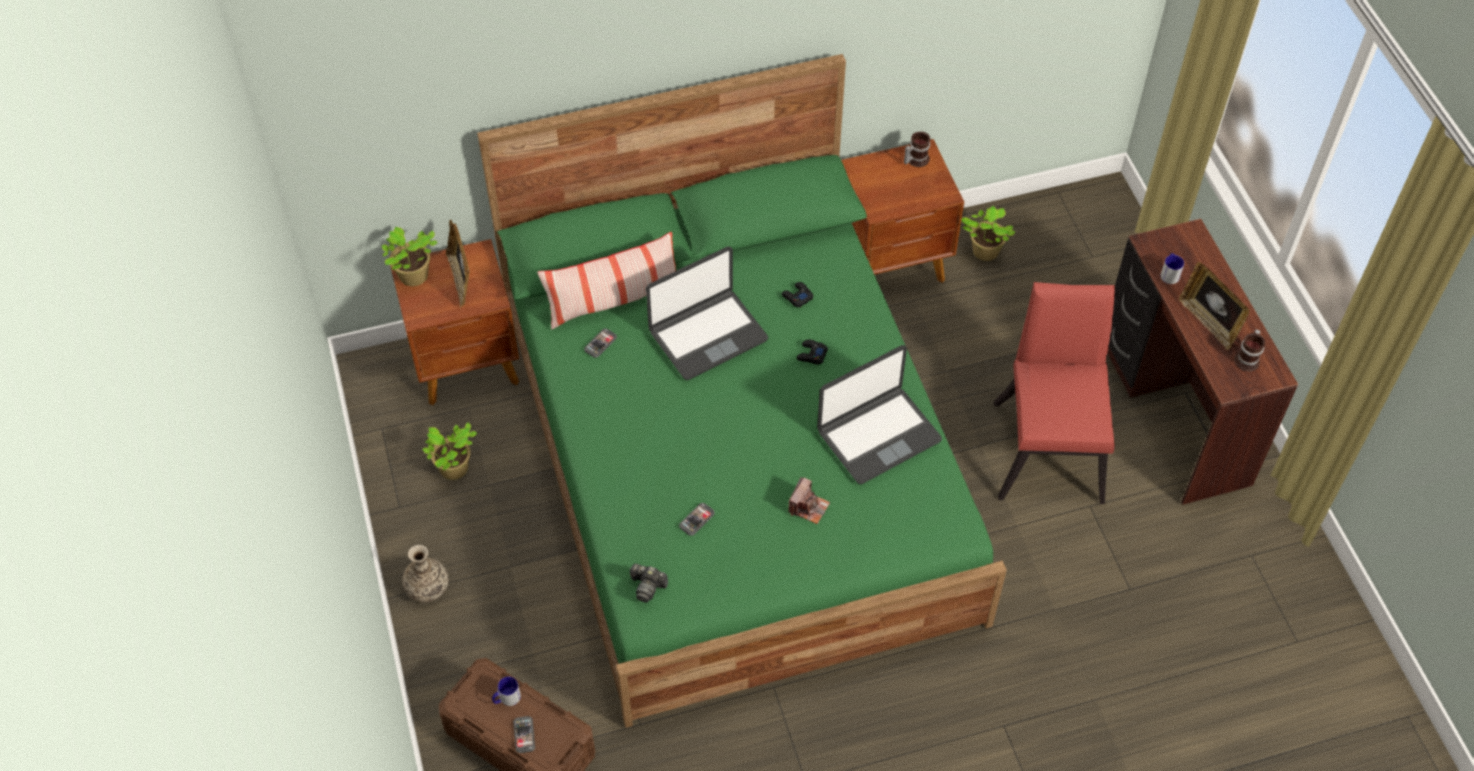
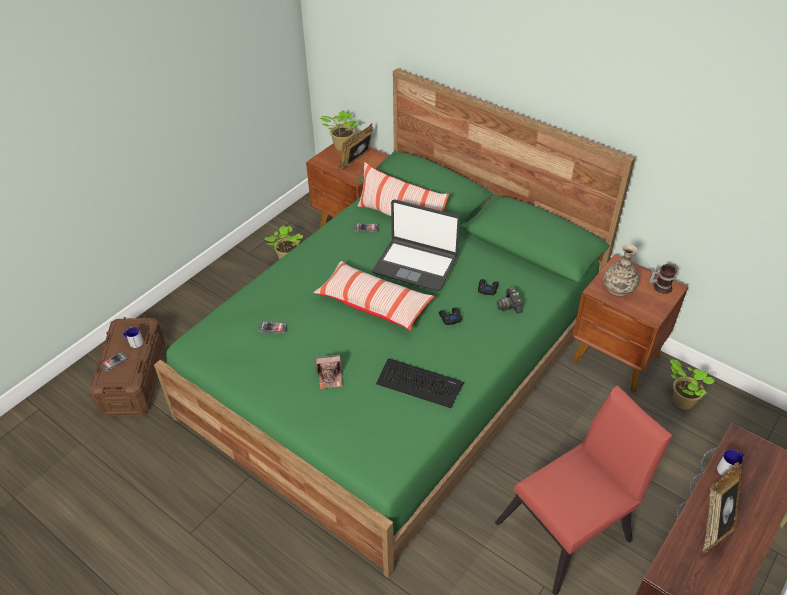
camera: 55 degrees right, 10 degrees down
(427, 587) = (207, 289): vase -> vase (618, 288)
(647, 586) = (208, 333): camera -> camera (509, 305)
(734, 407) = (374, 303): none -> pillow
(878, 435) = (419, 383): laptop -> keyboard
(1248, 359) = (711, 574): mug -> none

